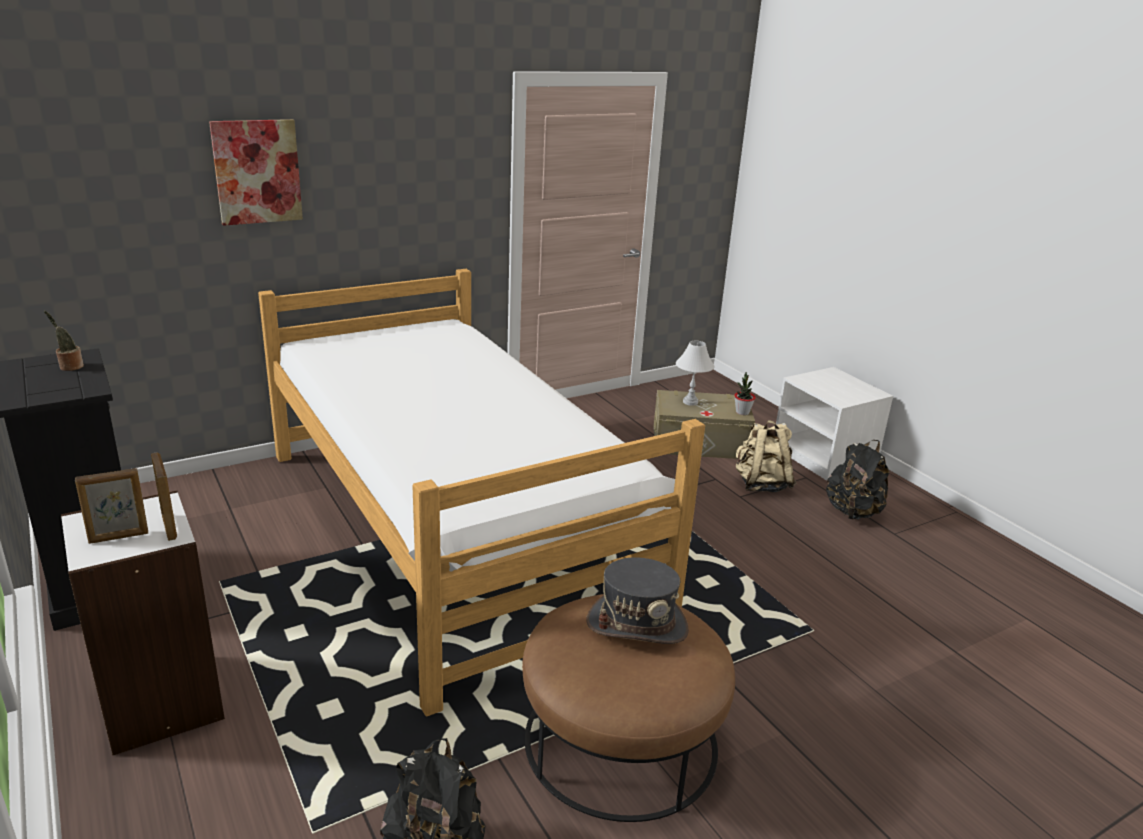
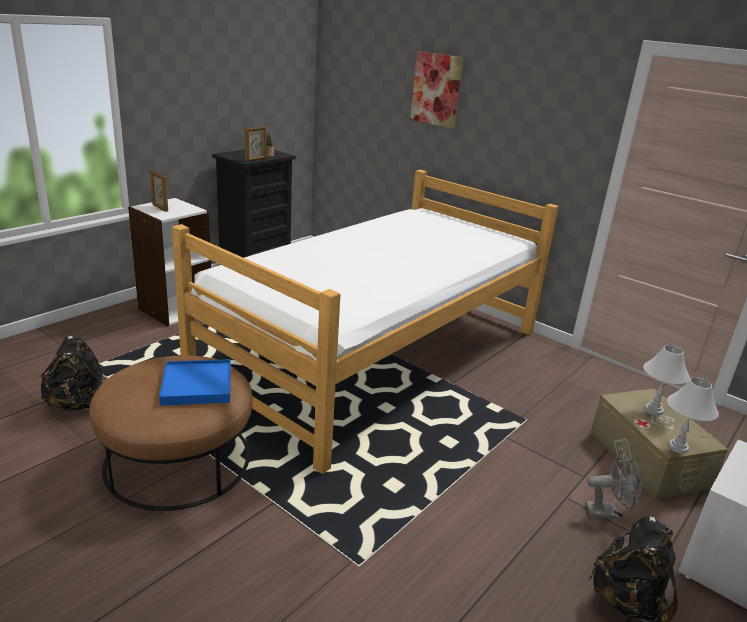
camera: 70 degrees right, 0 degrees up
(169, 526) = (173, 214): picture frame -> picture frame (255, 160)
(637, 625) = (197, 385): grey hat -> blue tray
(742, 412) = (677, 447): potted plant -> white table lamp
(761, 485) = (608, 512): beige backpack -> grey fan

